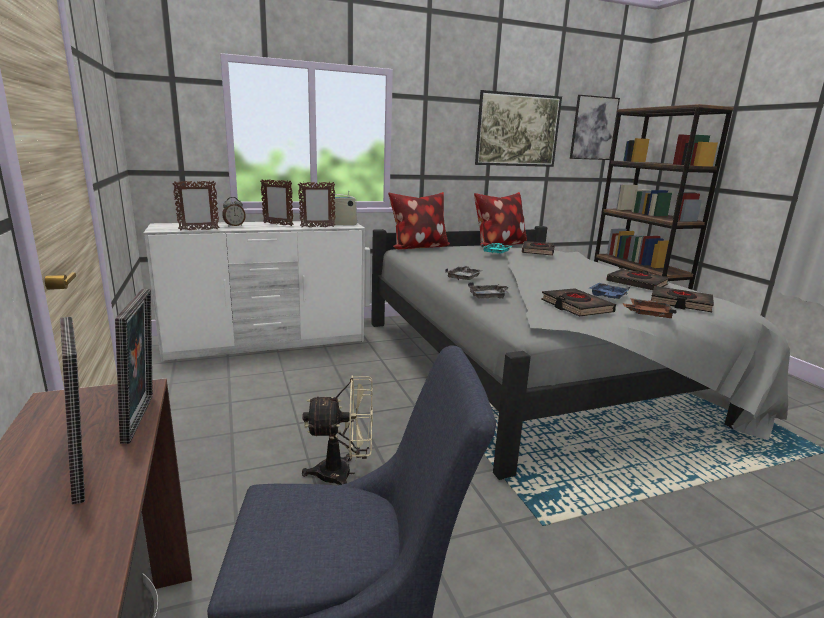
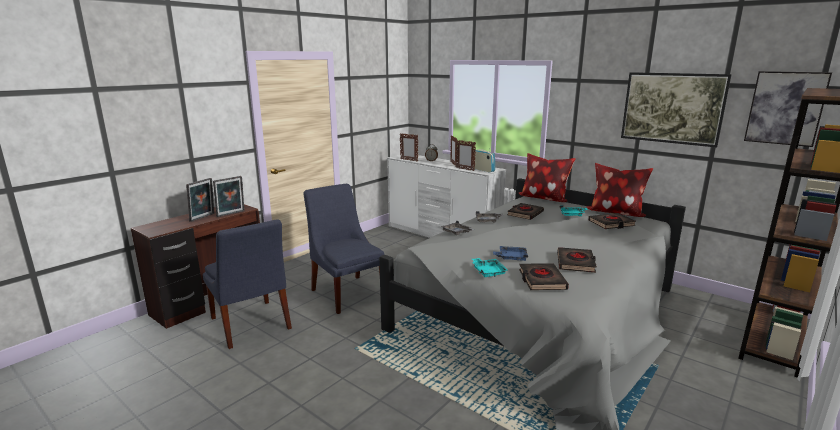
camera: 60 degrees right, 0 degrees up
(344, 474) = (347, 292): beige fan -> blue chair
(576, 307) = (465, 251): black book -> black book (525, 214)
(648, 314) = (488, 271): brown tray -> turquoise tray

